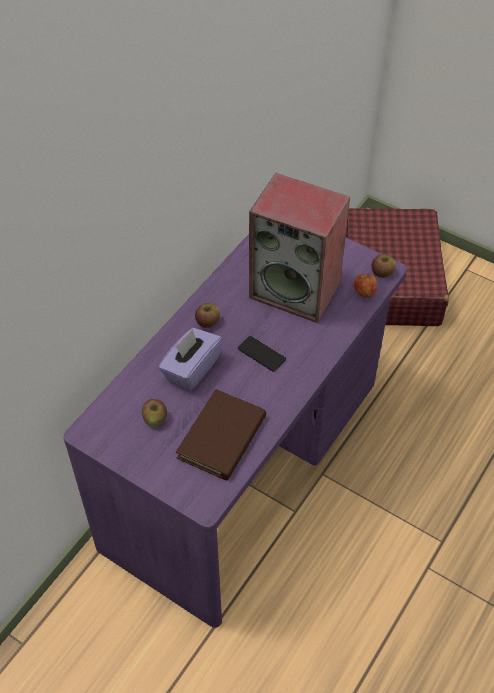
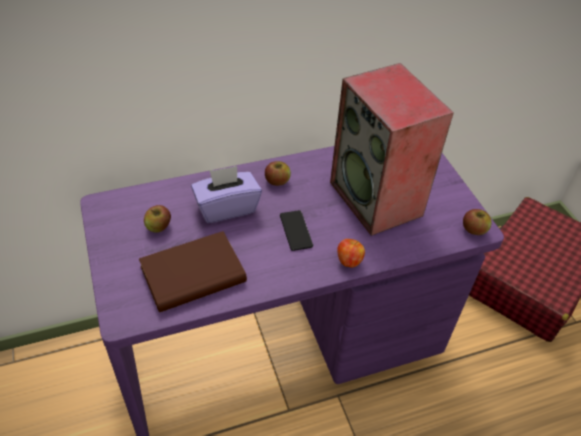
camera: 35 degrees right, 5 degrees down
(364, 293) = (439, 236): apple -> apple (349, 261)

